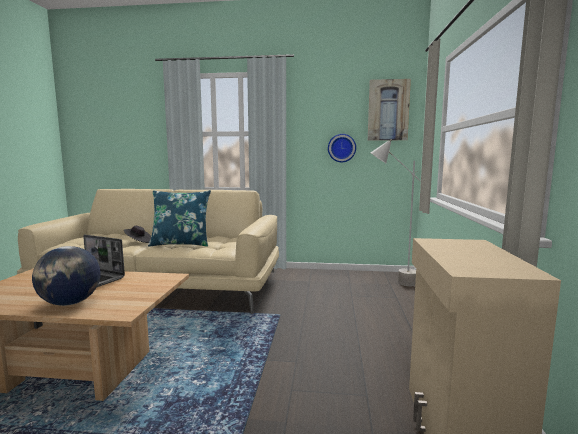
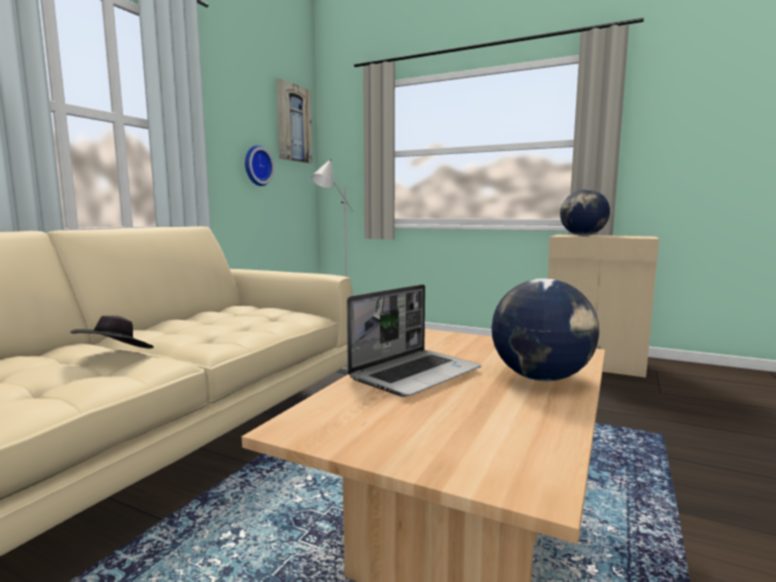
camera: 70 degrees left, 0 degrees up
(181, 244) = (206, 332): blue pillow -> none
(461, 247) = (582, 235): none -> globe

